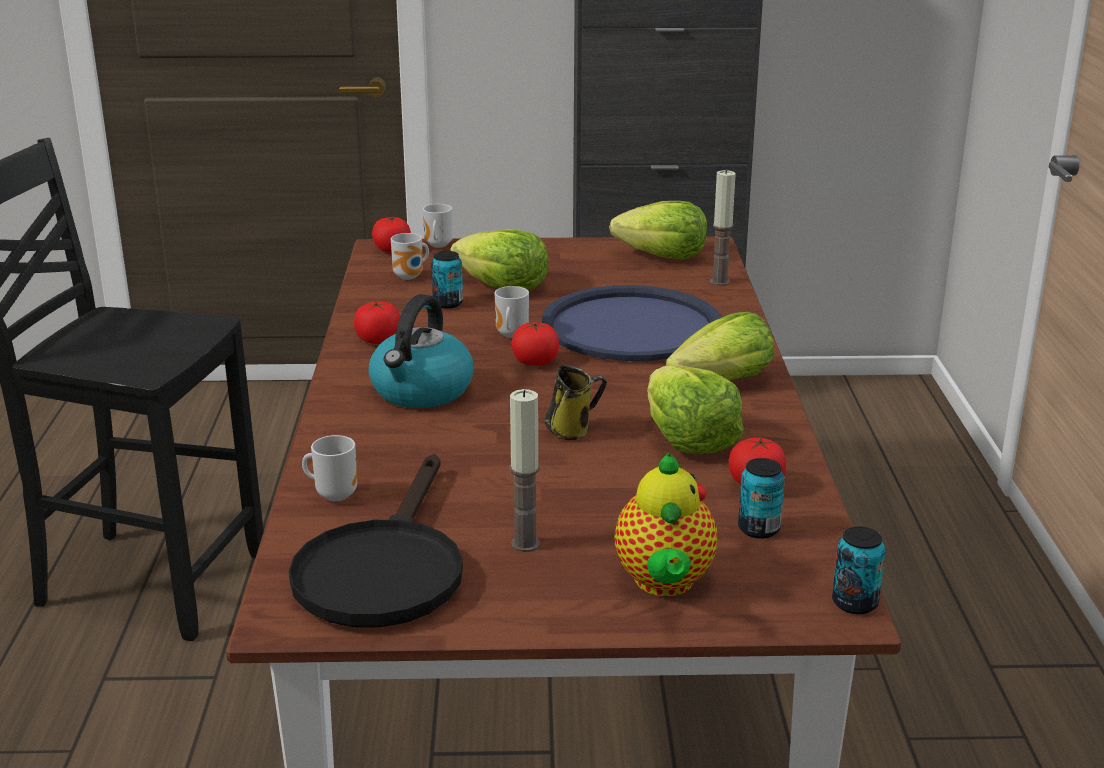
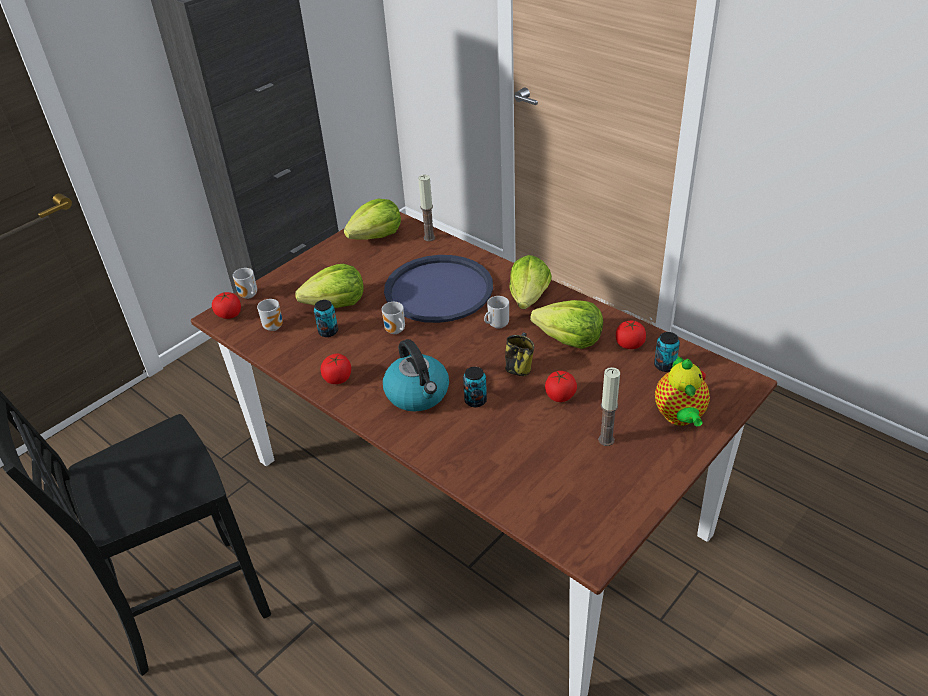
camera: 45 degrees left, 15 degrees up
(334, 494) = (490, 479): mug -> mug (496, 325)
(384, 568) = (580, 498): black frying pan -> none
(535, 362) = (436, 340): tomato -> tomato (560, 396)
(664, 583) = (680, 417): teapot -> teapot turned 45 degrees clockwise
(855, 603) = (743, 375): can -> can (475, 400)

